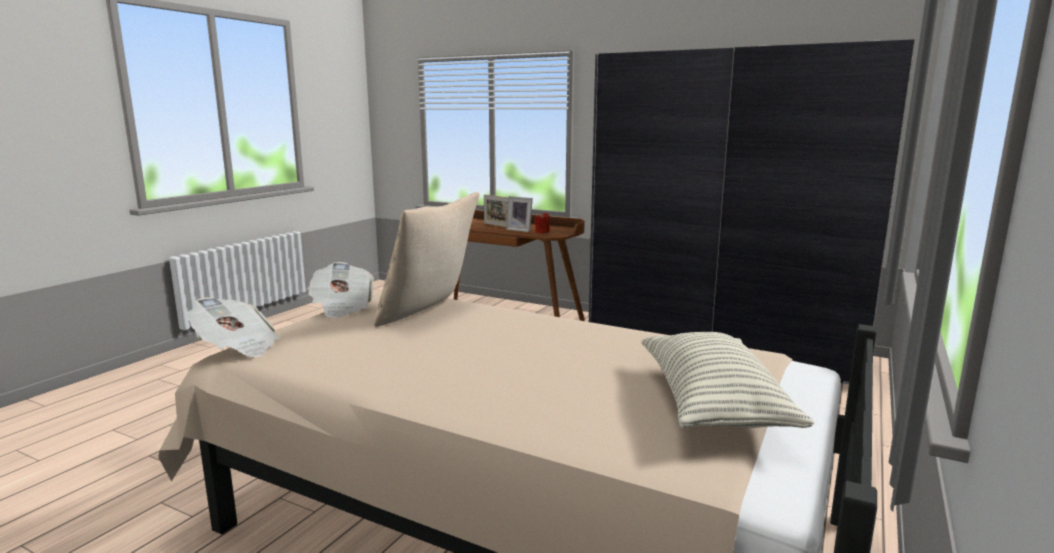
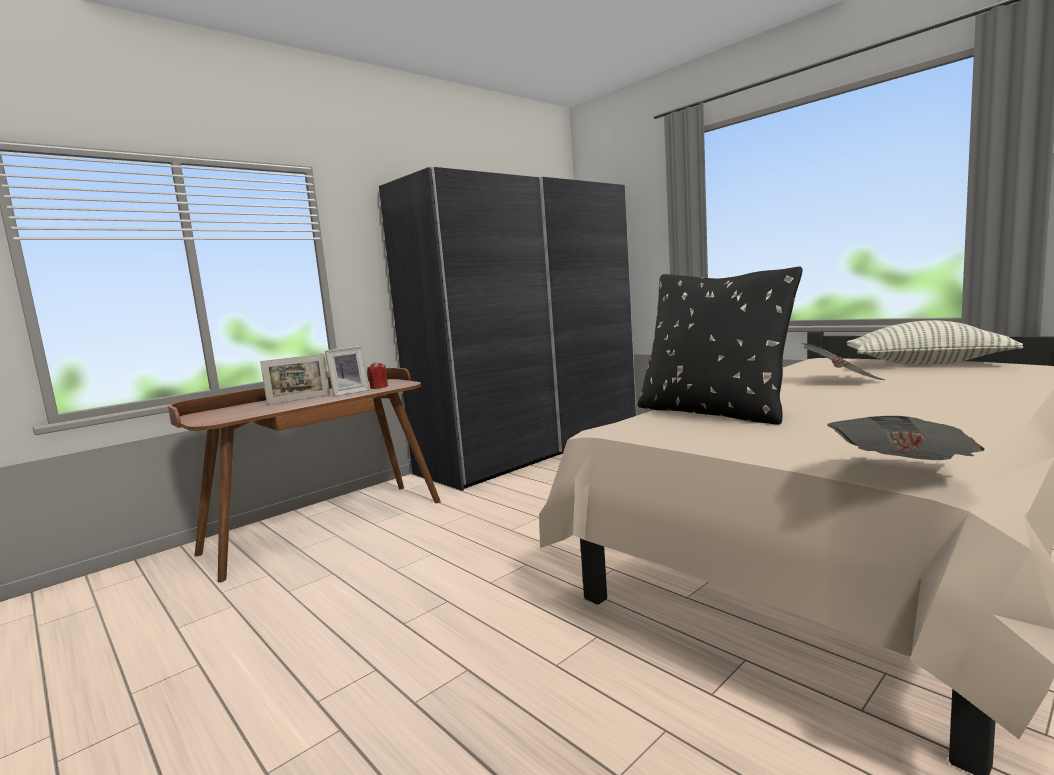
camera: 70 degrees left, 5 degrees down
(342, 307) = (688, 441): newspaper -> newspaper (842, 381)
(428, 311) = (712, 412): beige pillow -> black pillow

